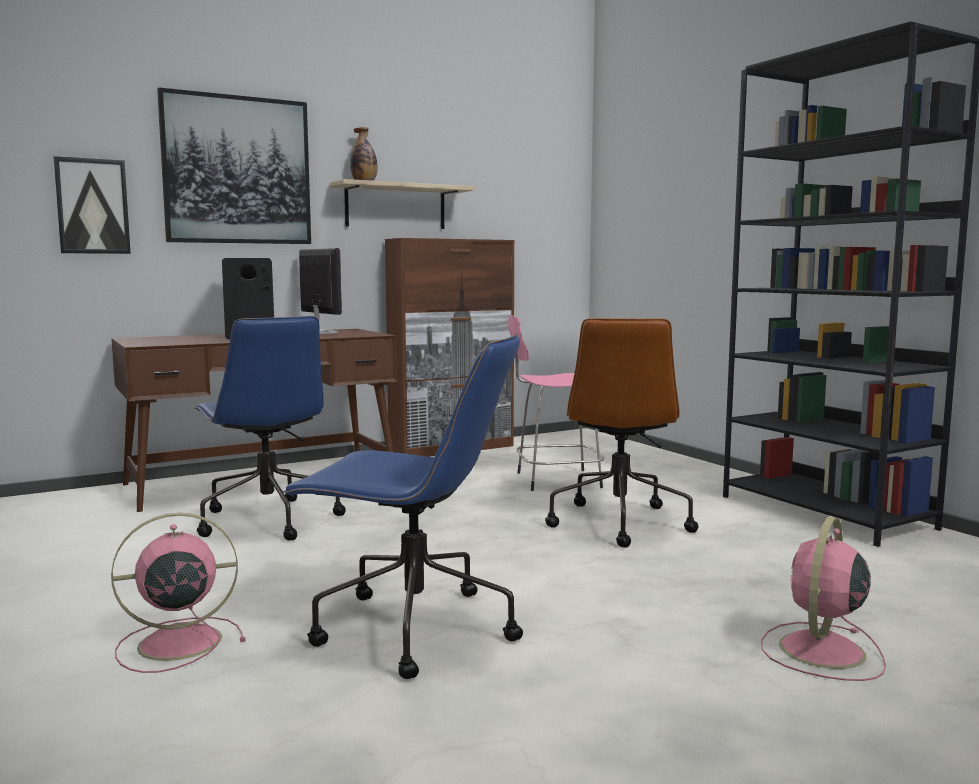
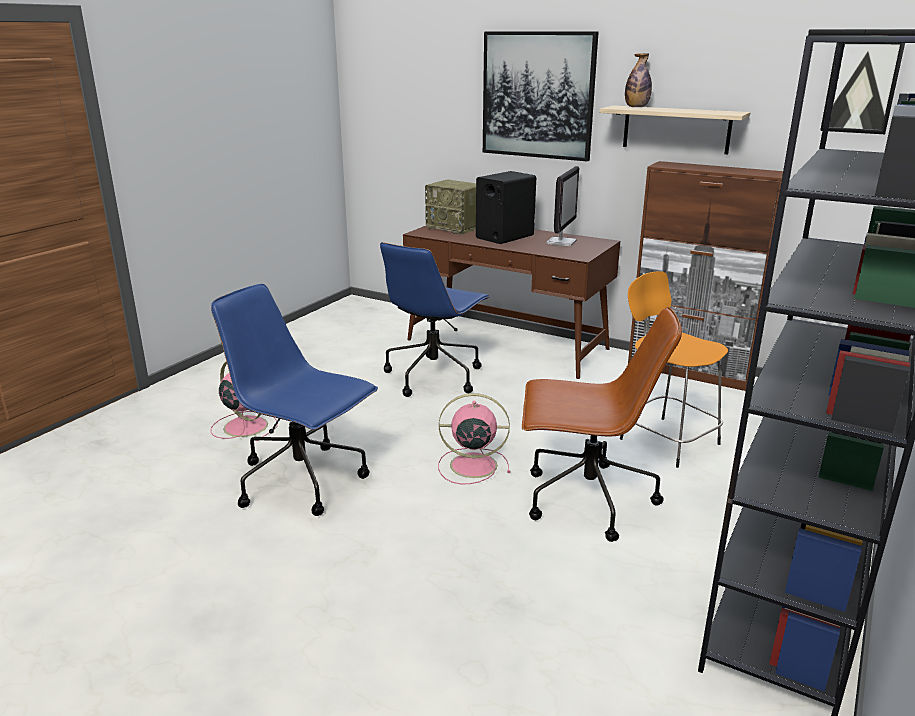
camera: 60 degrees right, 15 degrees up
(92, 206) = (443, 123): picture -> picture (861, 86)
(165, 339) = (455, 227): none -> radio
(411, 629) = (303, 481): blue office chair -> blue office chair turned 135 degrees clockwise
(554, 480) = (666, 440): pink stool -> orange stool
(618, 522) = (586, 500): brown office chair -> brown office chair turned 150 degrees counterclockwise
(821, 651) = (380, 659): pink fan -> pink fan (471, 465)

